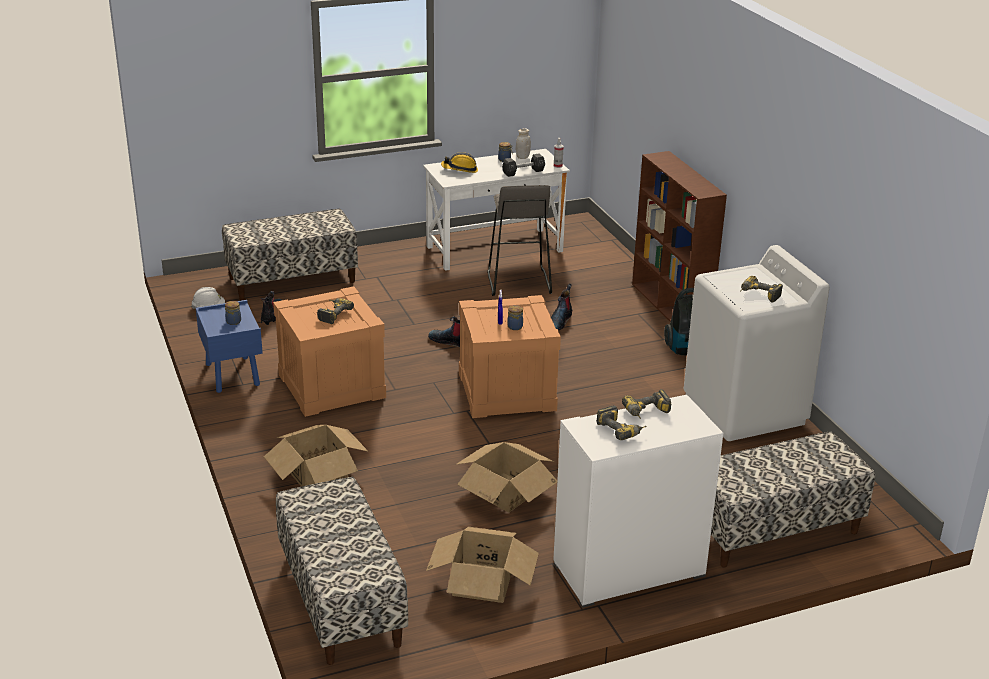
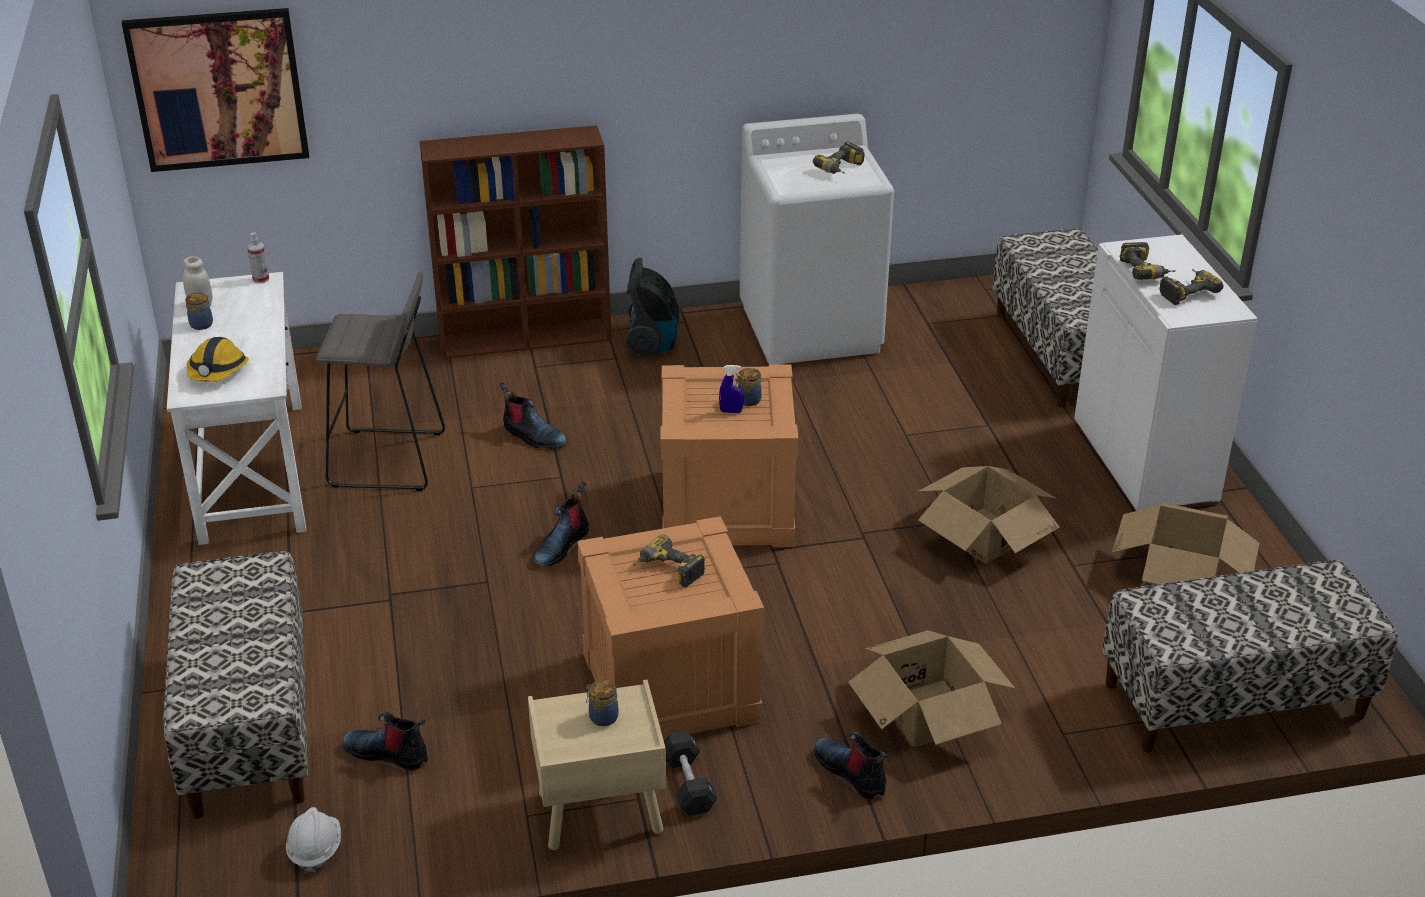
camera: 80 degrees left, 5 degrees up
(232, 374) = (599, 813): blue nightstand -> beige nightstand
(263, 448) = (851, 773): none -> boot
(523, 172) = (267, 312): black dumbbell -> black dumbbell (688, 784)
(622, 71) = (218, 89): none -> picture

